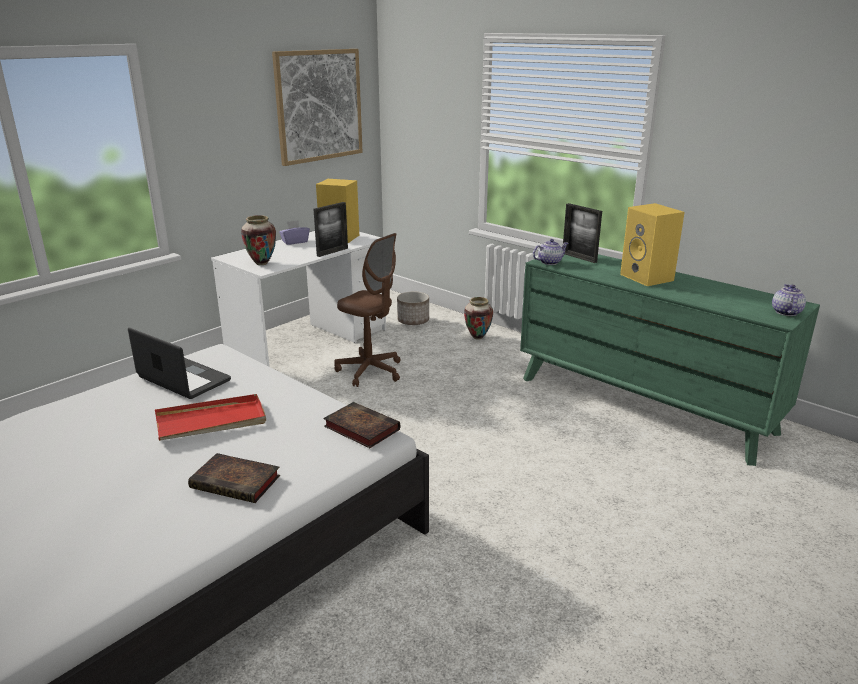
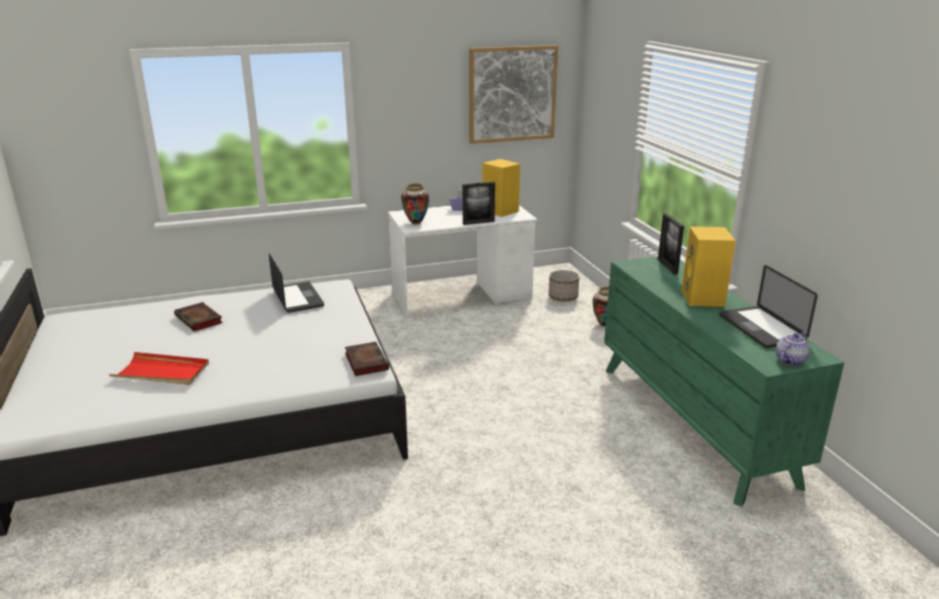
camera: 30 degrees right, 0 degrees up
(211, 421) = (283, 330): red tray -> red tray (162, 372)
(238, 482) = (257, 372): book -> book (199, 320)
(370, 371) = (485, 330): brown office chair -> none
(549, 262) = (632, 265): teapot -> none
(726, 292) = (761, 328): none -> laptop

